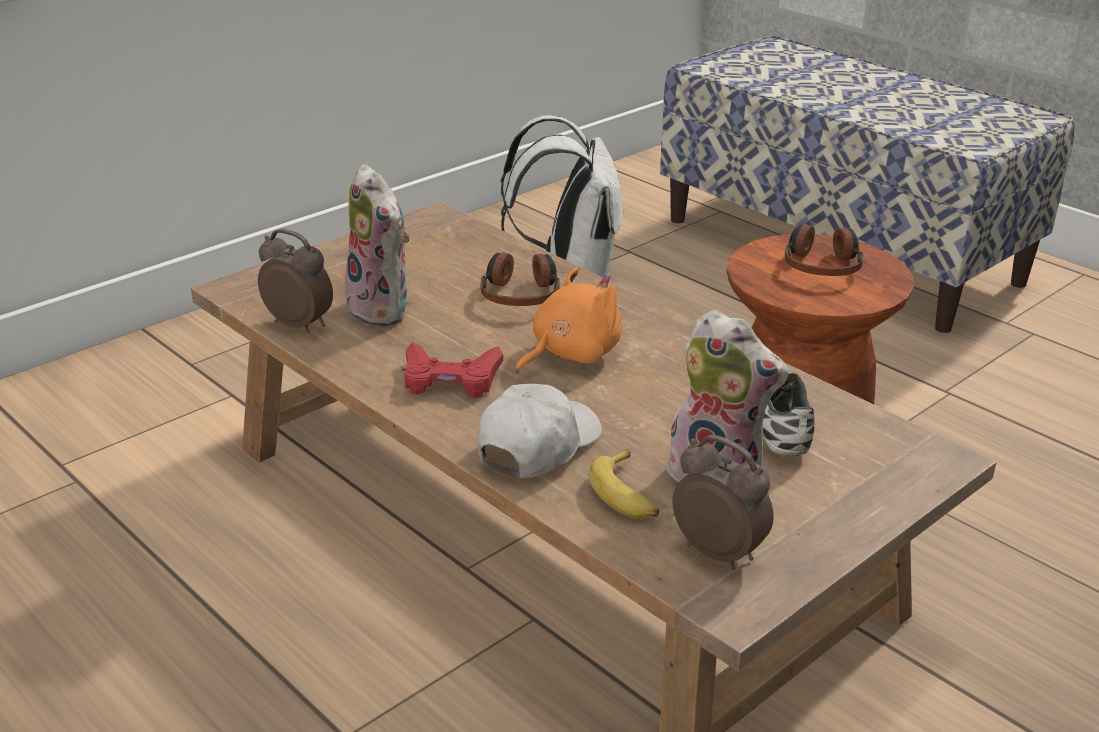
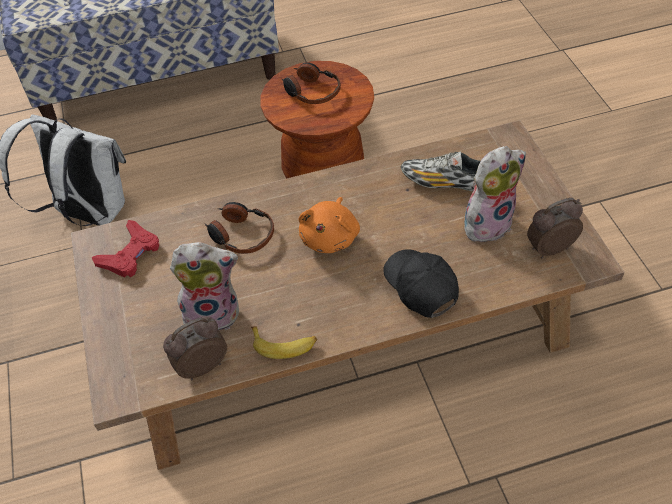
camera: 60 degrees left, 20 degrees up
(450, 379) = (325, 304): red game controller -> red game controller (130, 254)
(537, 446) = (420, 287): white cap -> black cap
(570, 354) = (331, 237): orange plush toy -> orange plush toy turned 150 degrees counterclockwise
(627, 495) = (486, 265): banana -> banana (284, 345)

